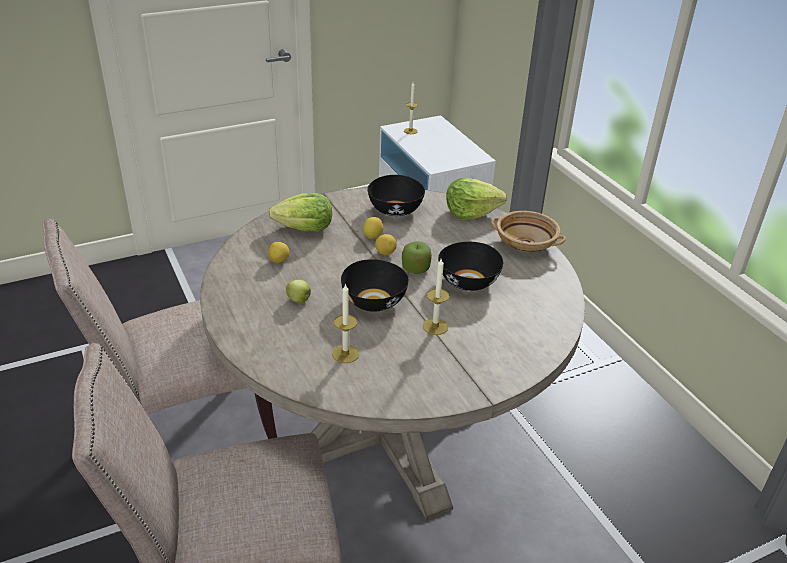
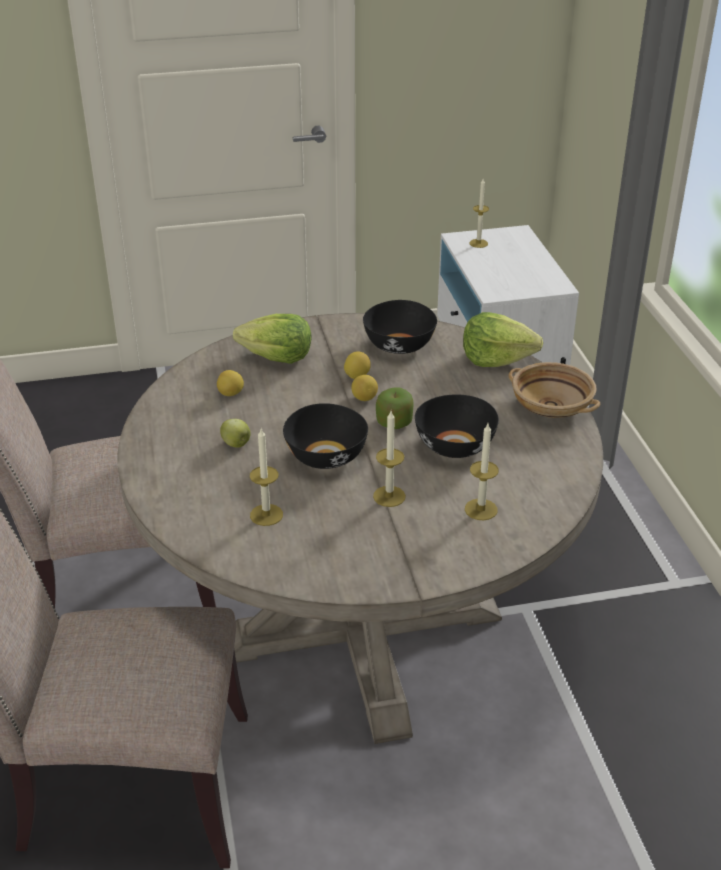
camera: 15 degrees right, 0 degrees up
(508, 327) = (481, 509): none -> candle

